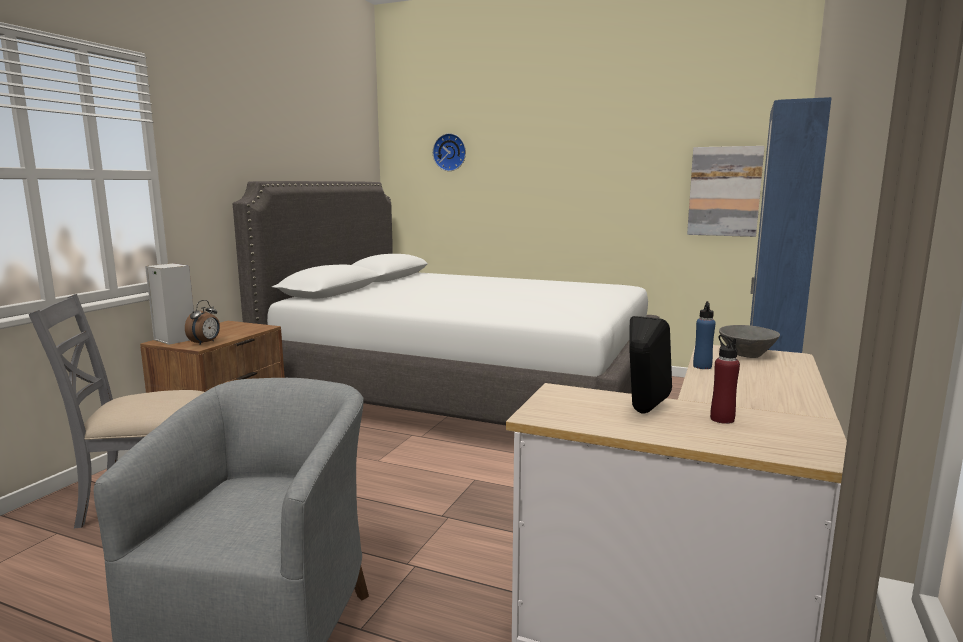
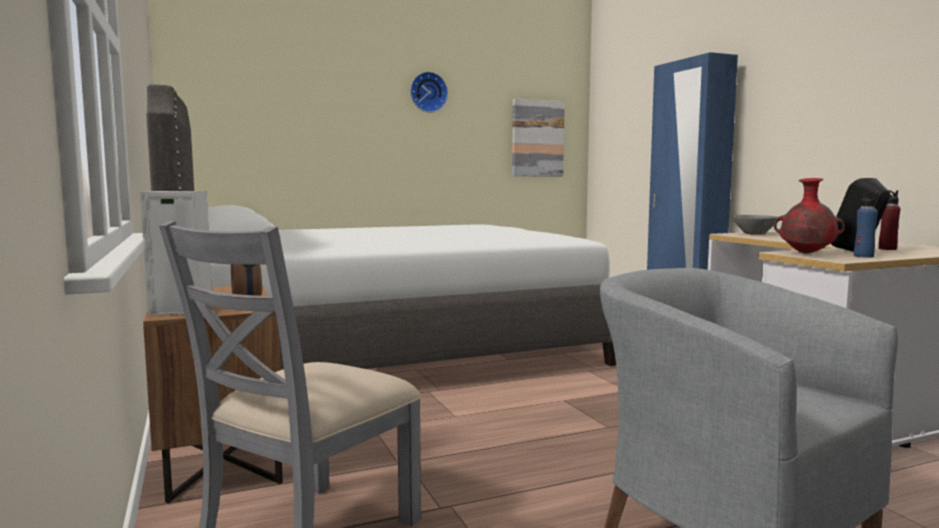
camera: 45 degrees left, 5 degrees down
(450, 152) = (263, 86): wall clock -> wall clock (428, 92)
(565, 398) = (806, 254): none -> red vase
(702, 366) = (768, 239): blue bottle -> blue bottle (863, 256)

